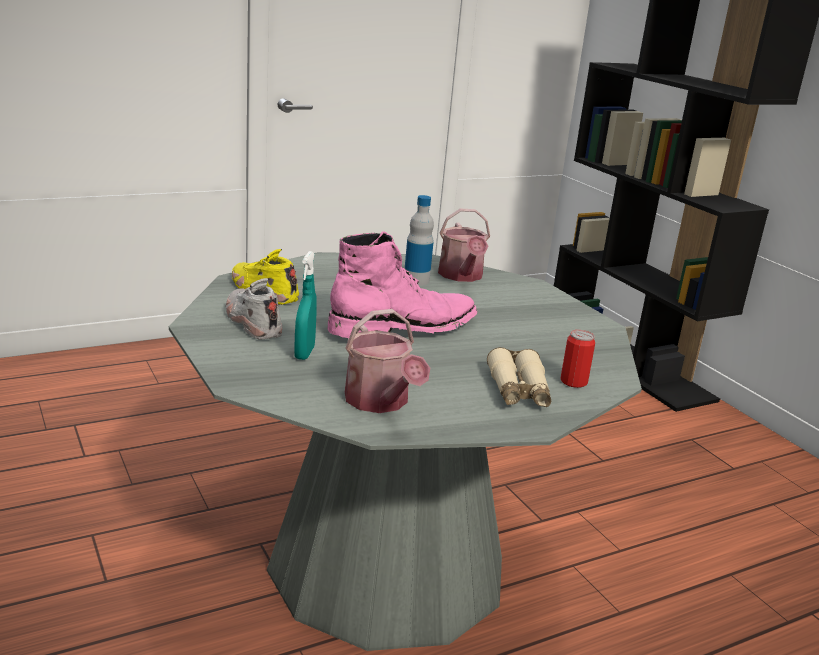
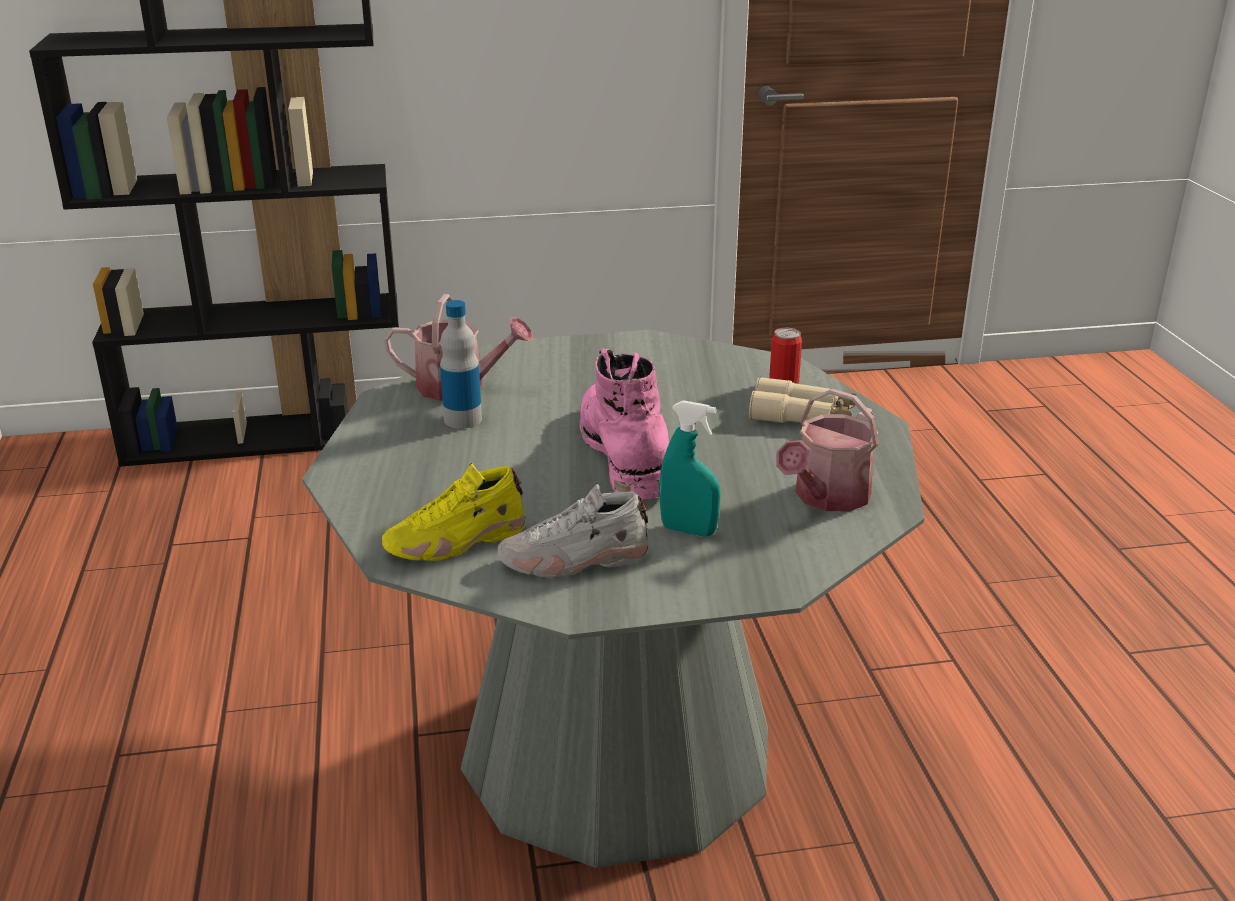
camera: 70 degrees left, 5 degrees up
(380, 402) = (826, 497): watering can -> watering can turned 135 degrees clockwise

